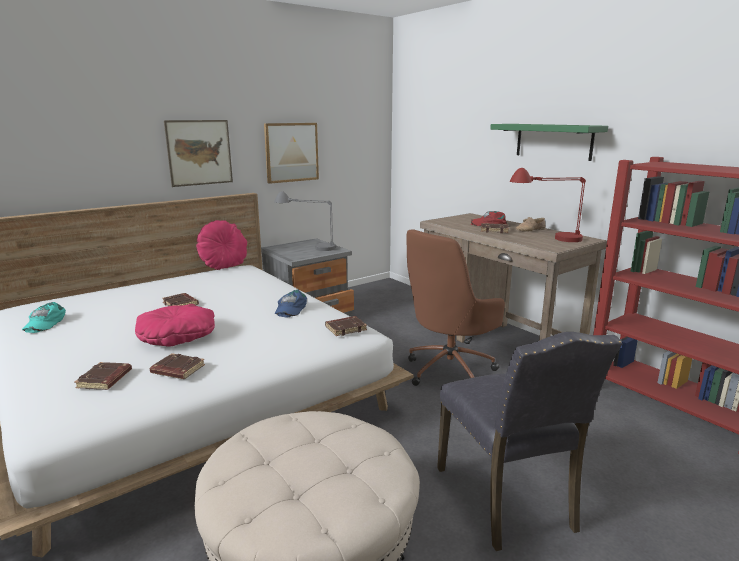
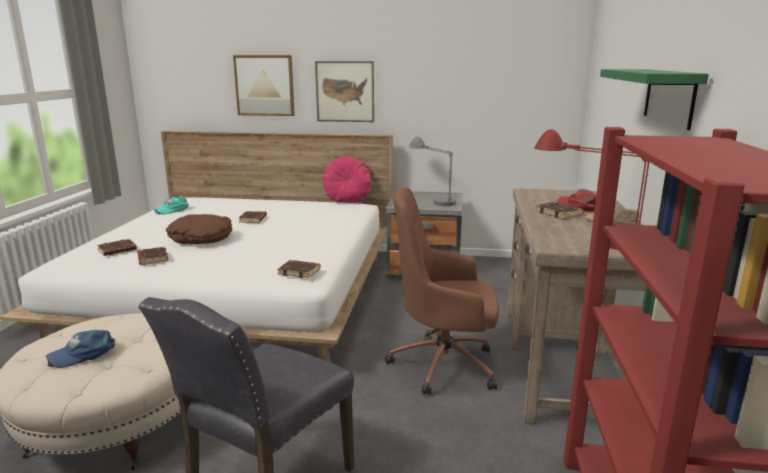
camera: 45 degrees right, 0 degrees up
(177, 335) = (202, 238): pink pillow -> brown pillow
(290, 308) = (304, 244): blue cap -> blue cap (84, 353)
(291, 152) = (442, 96): picture -> picture (264, 85)

